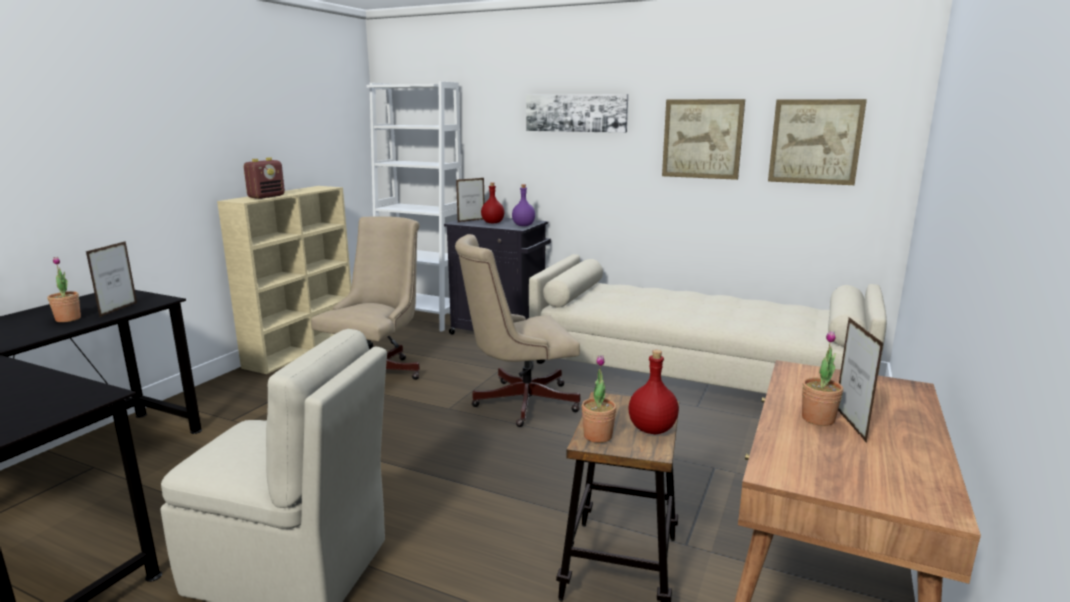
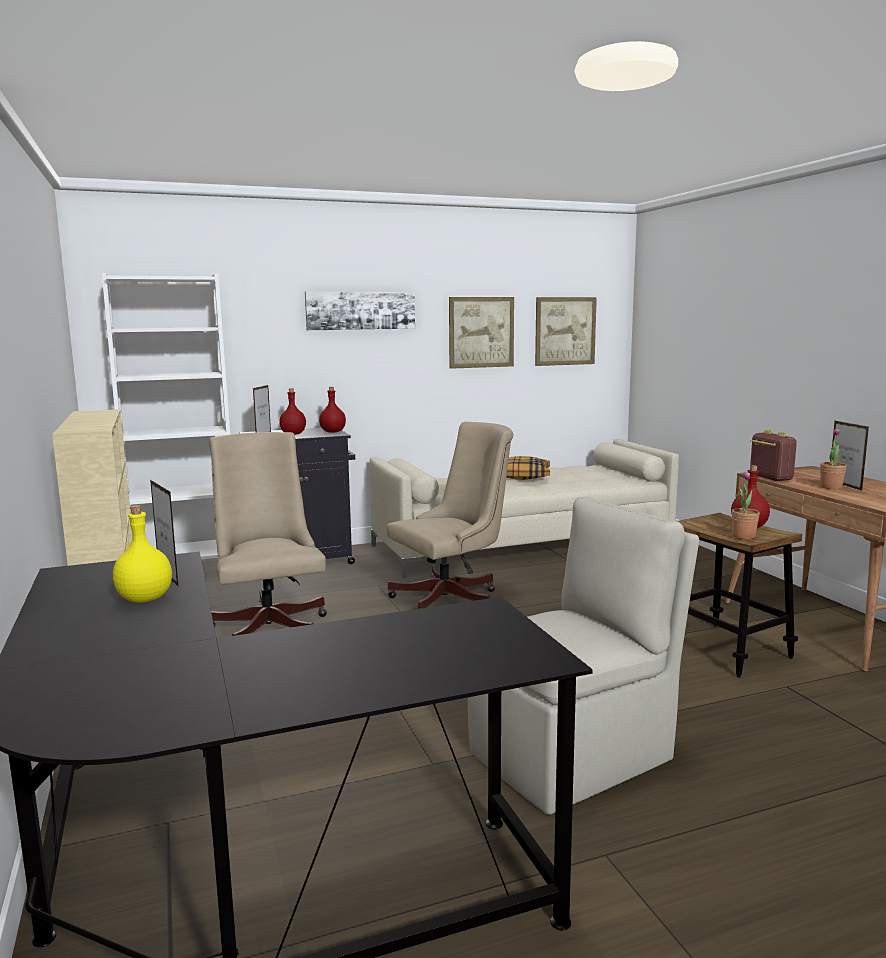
camera: 45 degrees left, 5 degrees down
(68, 319) = (143, 599): potted plant -> yellow bottle
(266, 196) = (94, 424): radio -> radio (770, 477)
(518, 402) = (452, 599): beige office chair -> beige office chair turned 150 degrees counterclockwise
(523, 225) = (333, 432): purple bottle -> red bottle
(706, 303) = (522, 476): none -> pillow
(850, 424) = (844, 485): picture frame -> picture frame turned 150 degrees counterclockwise

